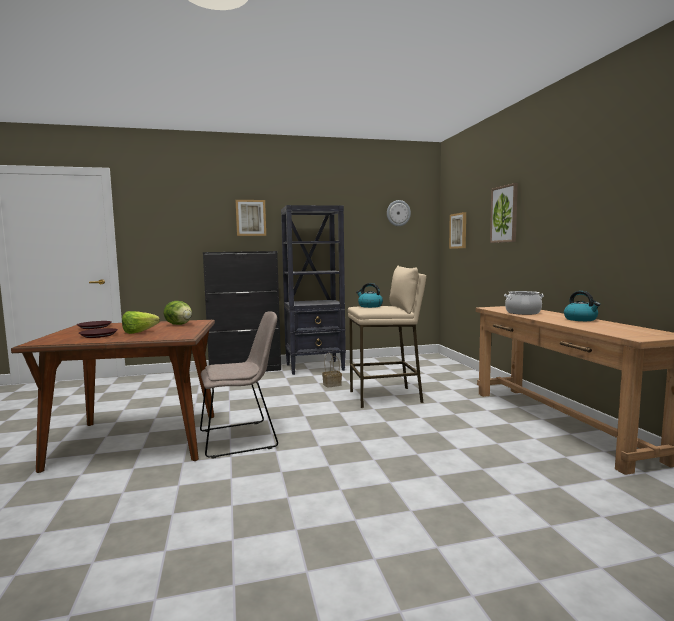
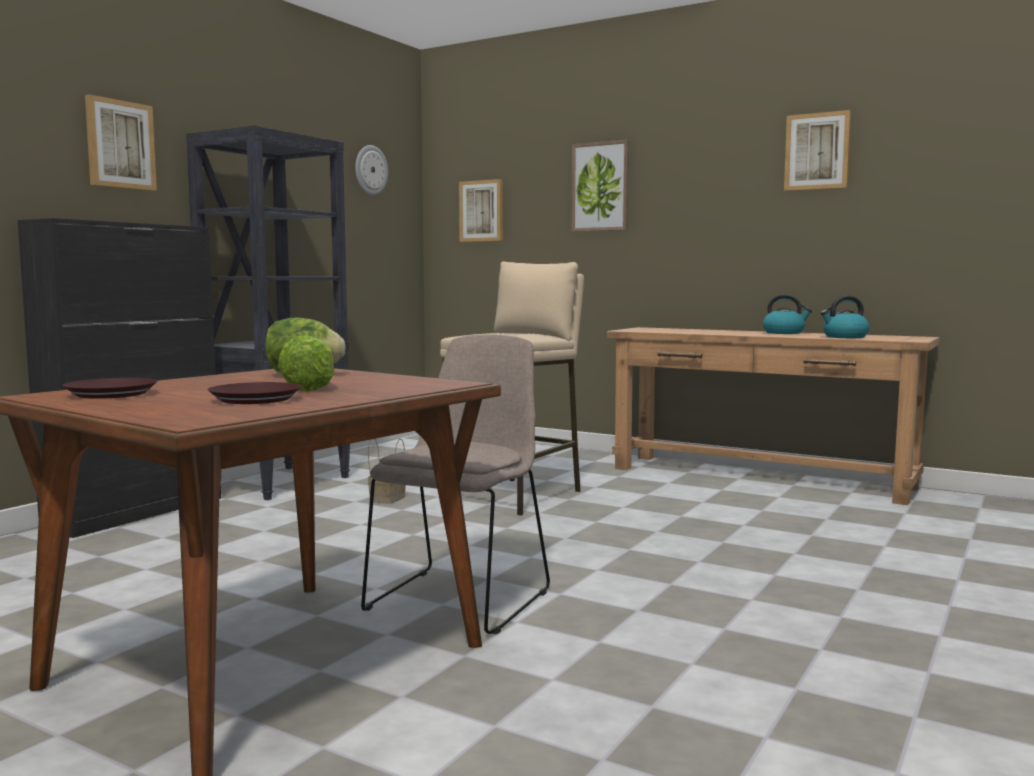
camera: 45 degrees left, 0 degrees up
(369, 306) = (491, 333): kettle -> kettle (844, 337)
(523, 313) = (695, 332): cooking pot -> none
(618, 180) = (817, 151): none -> picture

